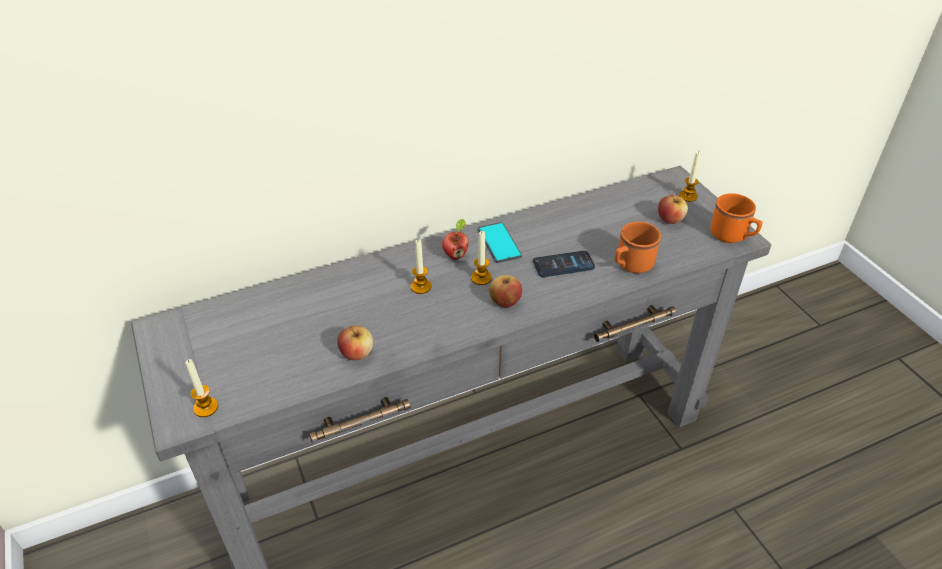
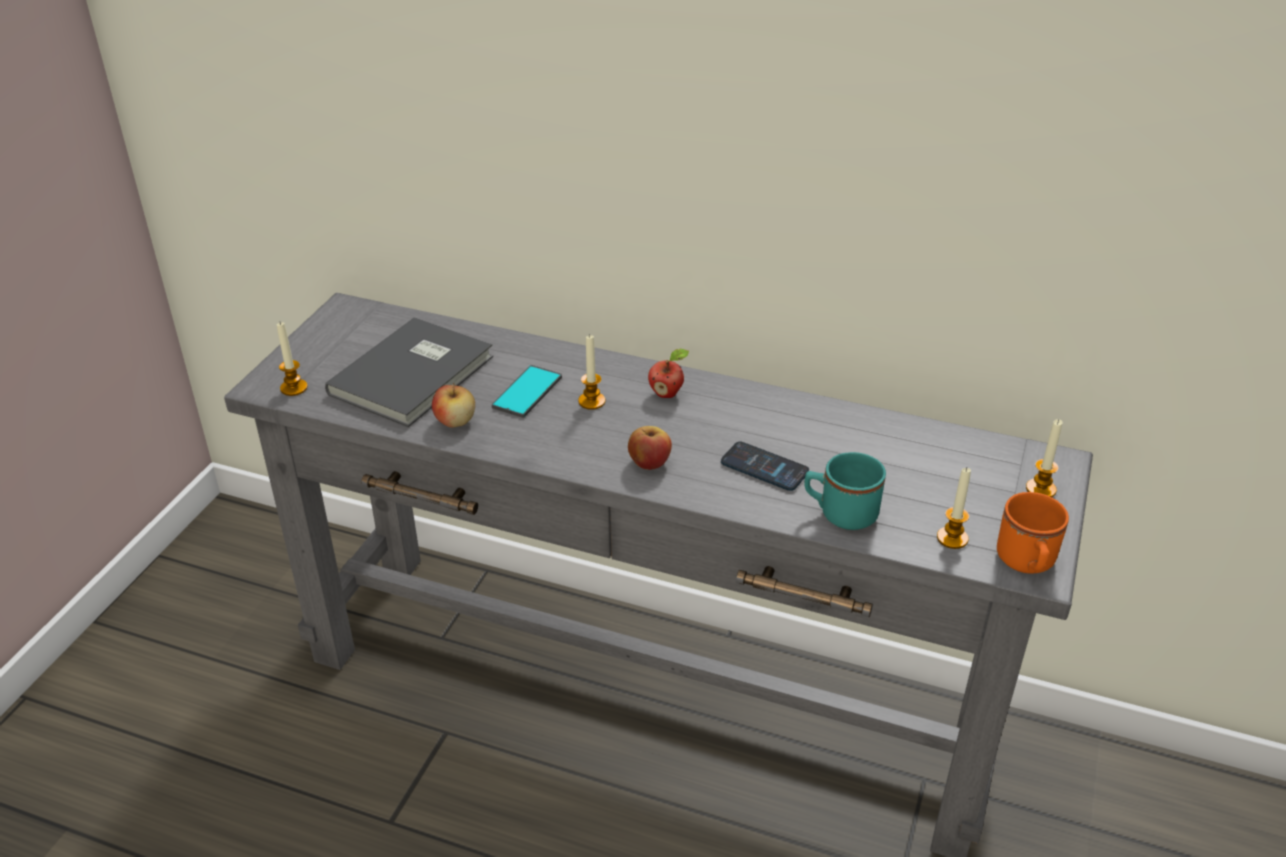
camera: 45 degrees right, 5 degrees down
(284, 341) = (416, 375): none -> grey book
(481, 278) = (660, 428): candle -> candle (952, 538)
(499, 243) = (729, 408): phone -> phone (527, 392)
(630, 265) = (840, 513): orange mug -> turquoise mug
(670, 219) = (971, 499): apple -> none

